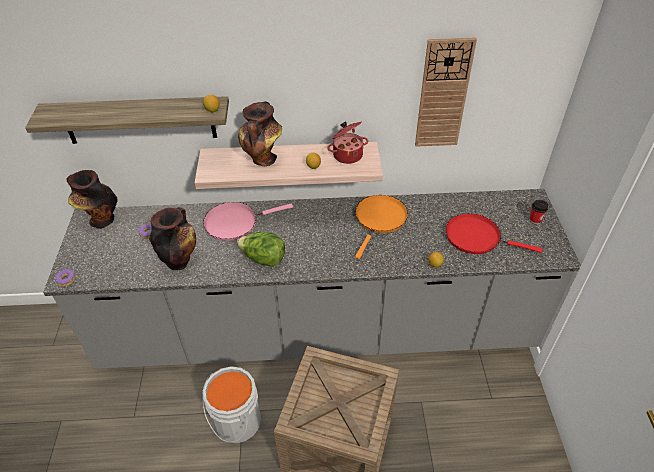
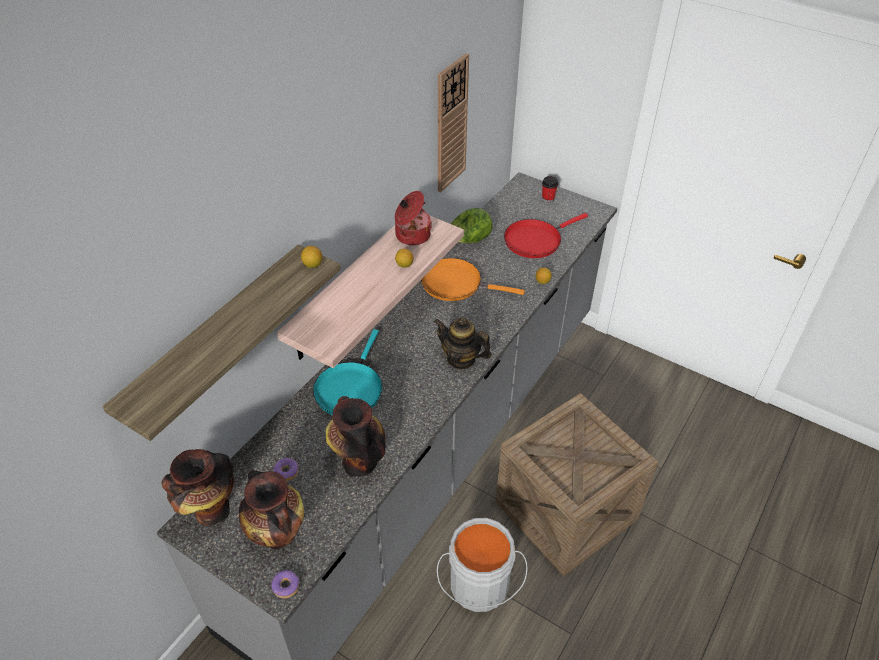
camera: 55 degrees left, 0 degrees up
(235, 223) = (350, 388): pink frying pan -> turquoise frying pan
(263, 159) = (353, 293): vase -> vase (278, 535)
(263, 259) = (426, 391): lettuce -> lettuce (468, 241)
(309, 261) = (461, 359): none -> teapot
(380, 219) = (455, 283): orange frying pan -> orange frying pan turned 45 degrees counterclockwise

